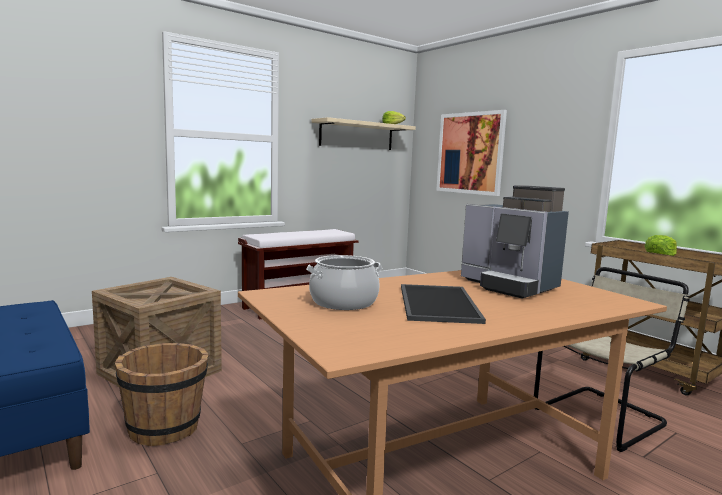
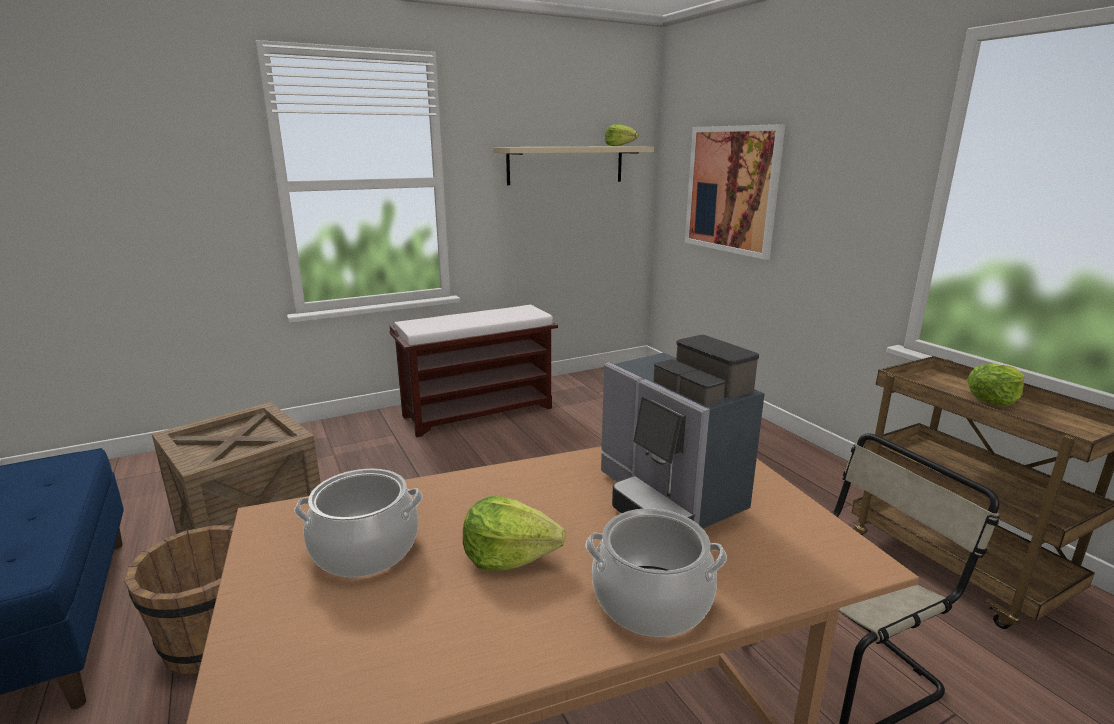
camera: 10 degrees right, 10 degrees up
(436, 303) = (509, 555): tray -> lettuce
(533, 314) = (651, 601): none -> cooking pot

